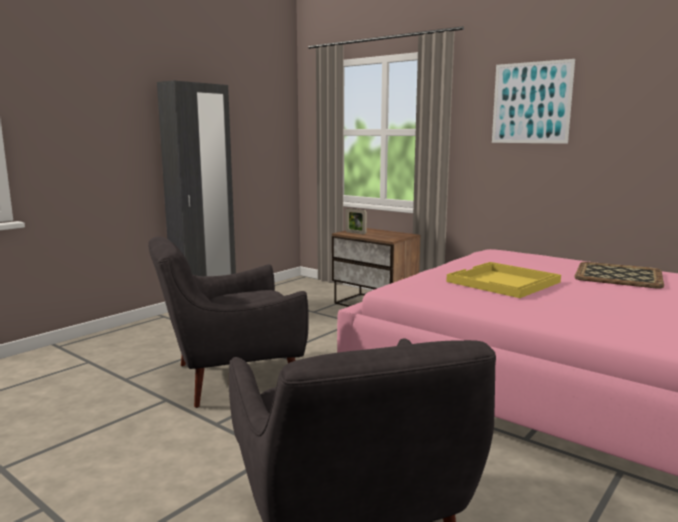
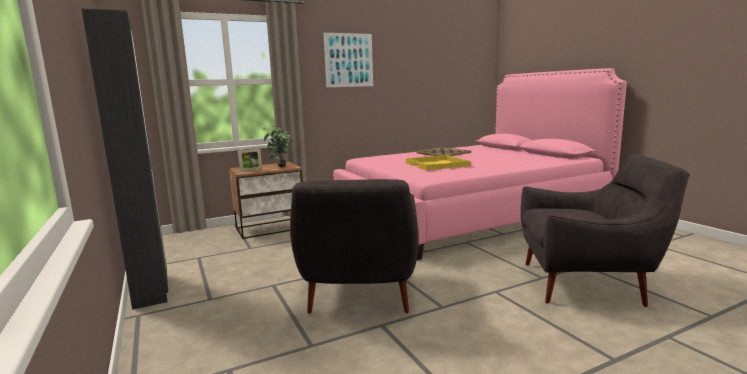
camera: 65 degrees left, 0 degrees up
(383, 236) = (280, 167): none -> potted plant

